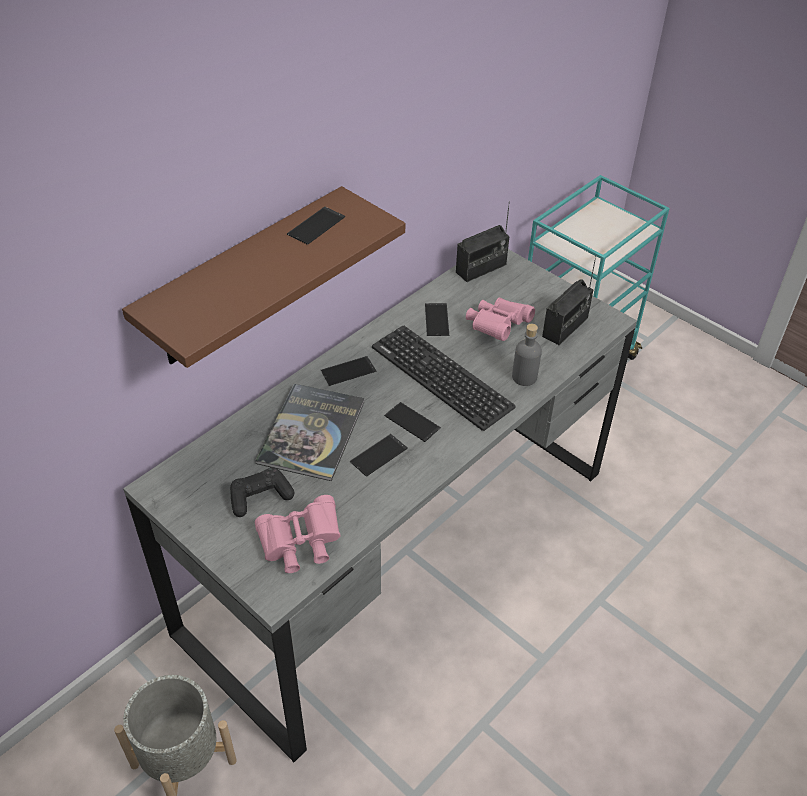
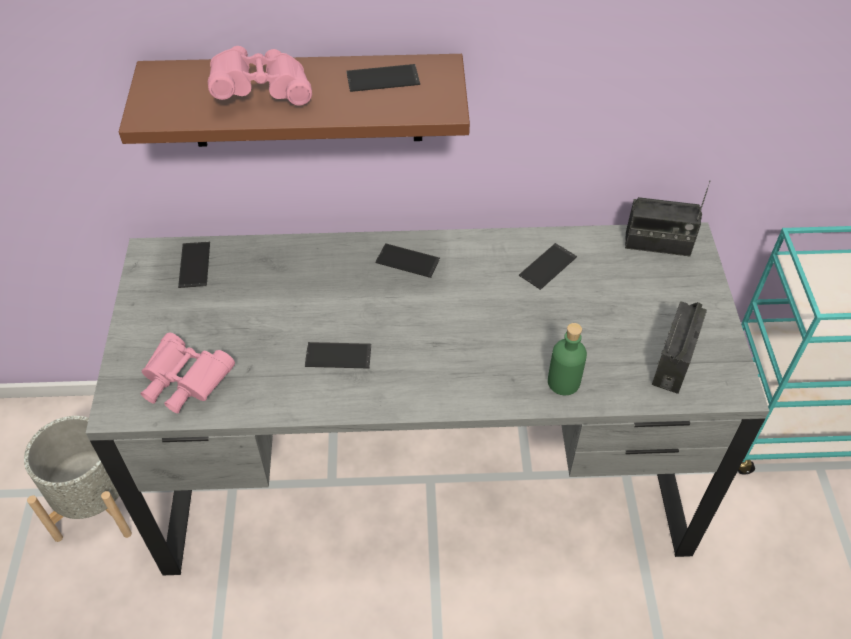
camera: 45 degrees right, 5 degrees up
(260, 497) = (207, 319): black game controller -> none
(311, 432) = (311, 294): book -> none
(412, 422) = (403, 347): phone -> phone (194, 265)
(441, 377) = (482, 324): keyboard -> none
(497, 327) = (599, 313): pink binoculars -> pink binoculars (262, 91)
(524, 377) = (563, 382): grey bottle -> green bottle
(565, 327) = (673, 362): radio -> radio turned 120 degrees clockwise

